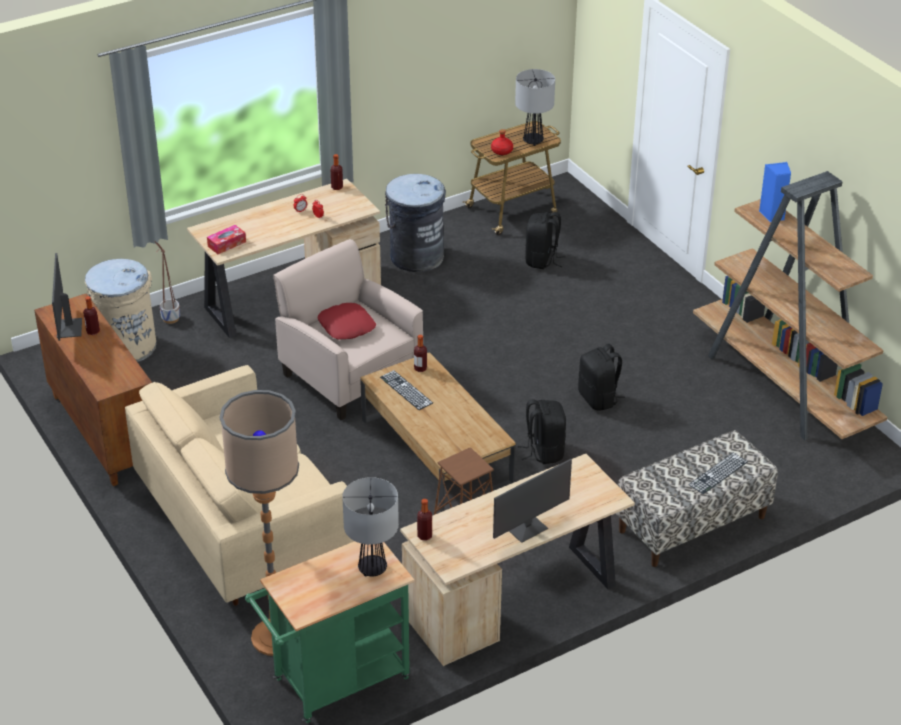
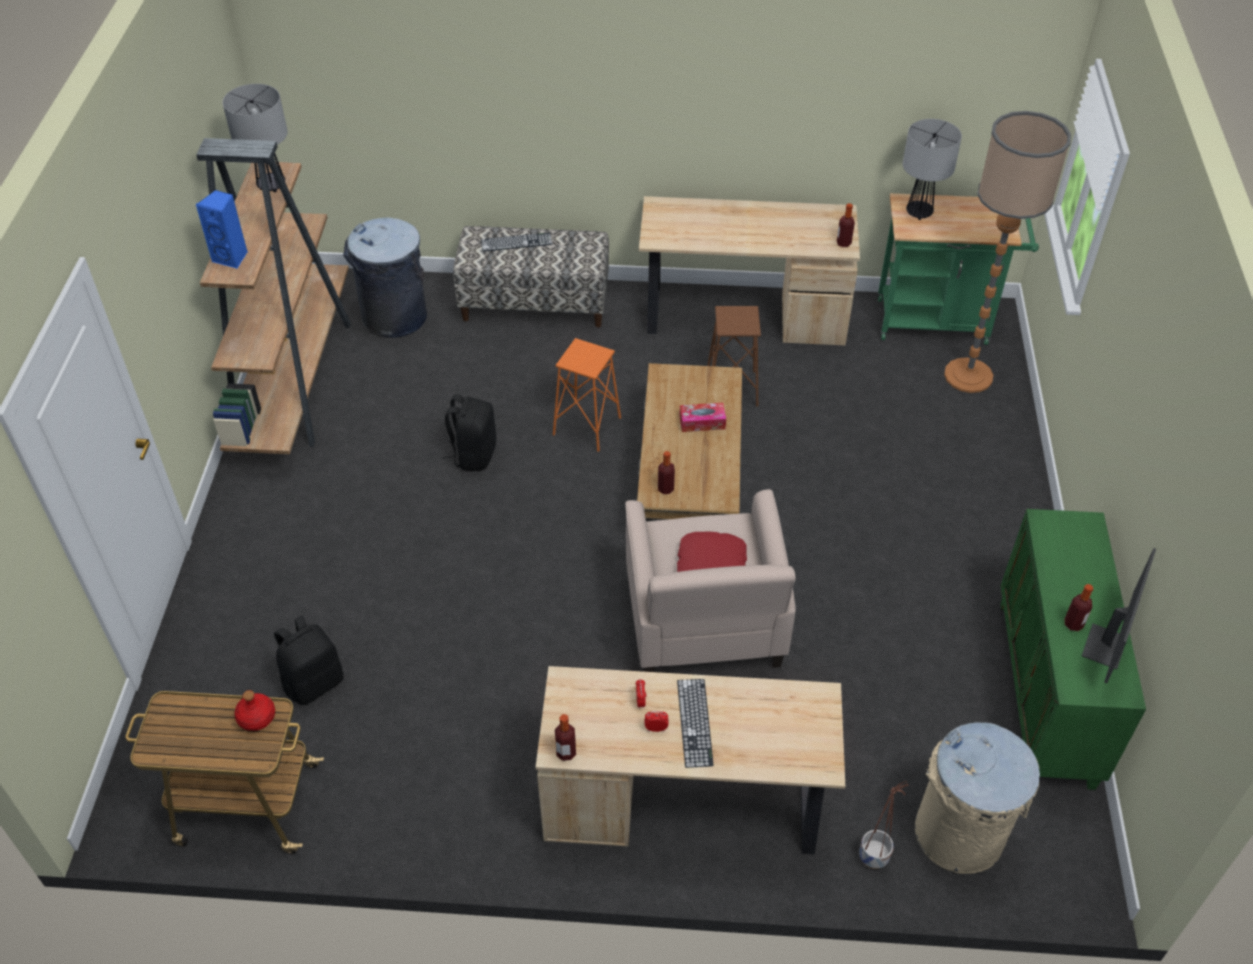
camera: 145 degrees left, 10 degrees up
(103, 432) = (1046, 693): brown cabinet -> green cabinet
(227, 244) = (806, 714): tissue box -> tissue box (702, 422)
(243, 528) = (942, 489): beige sofa -> none
(406, 390) = (704, 469): keyboard -> keyboard (694, 722)
(416, 256) = (457, 787): grey trash can -> grey trash can (395, 317)
(527, 528) = (752, 213): monitor -> none
(533, 141) = (191, 714): table lamp -> table lamp (271, 185)
(543, 451) = (587, 426): black backpack -> orange stool

